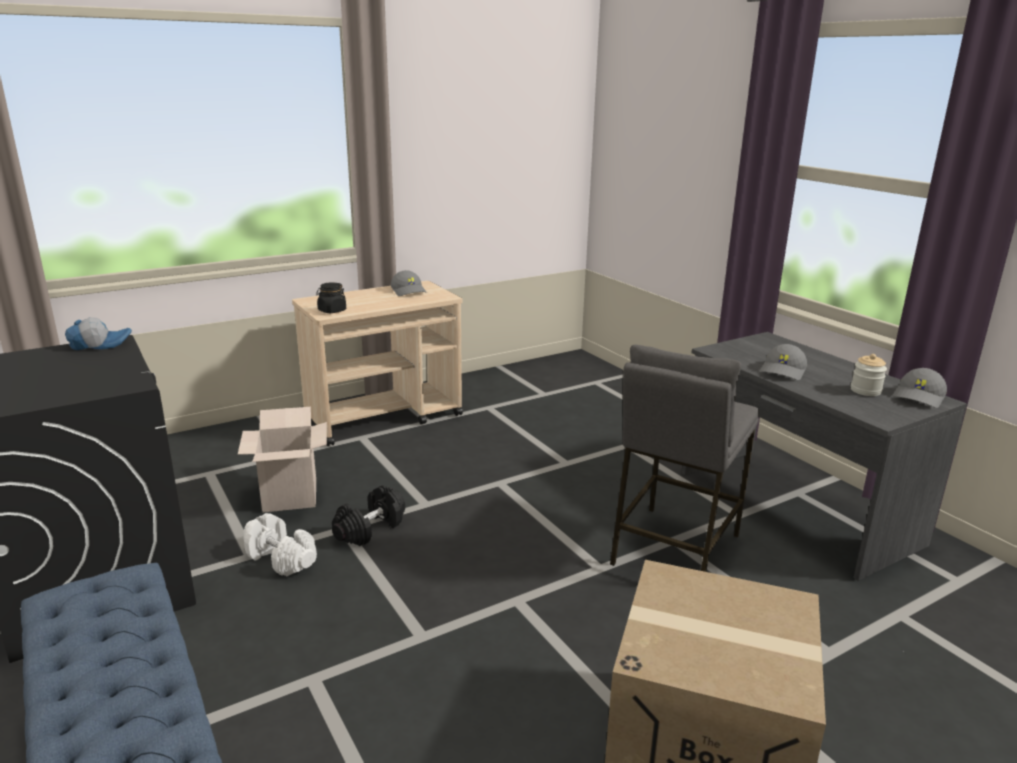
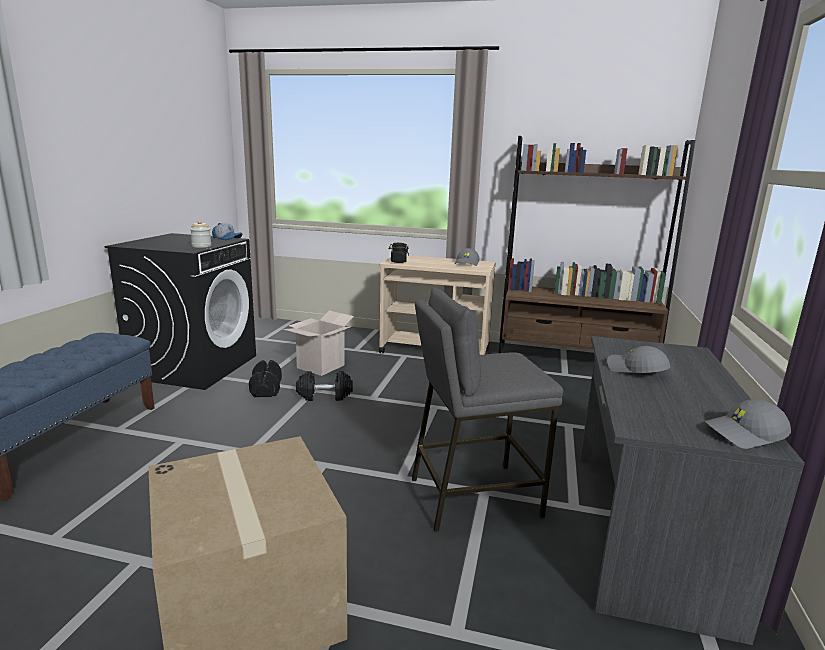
camera: 45 degrees right, 5 degrees down
(280, 558) = (266, 389): white dumbbell -> black dumbbell
(527, 375) = (575, 360): none -> brown bookcase
(783, 371) = (636, 370): grey cap -> grey cap turned 60 degrees clockwise
(865, 391) = (686, 408): jar -> jar (201, 246)

